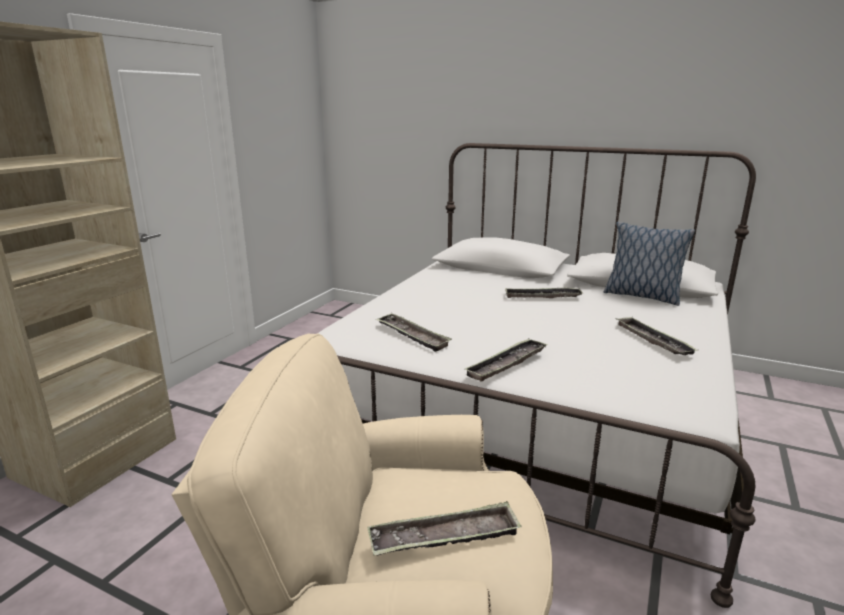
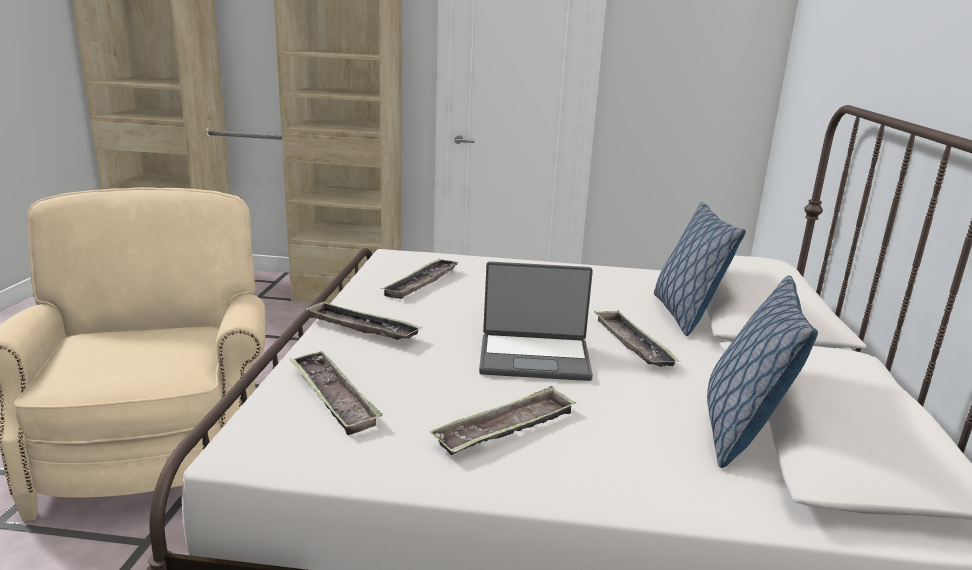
camera: 70 degrees right, 0 degrees up
(444, 537) = (106, 351): tray -> tray (333, 397)
(502, 279) = (685, 314): none -> pillow
(560, 321) = (534, 358): none -> laptop

